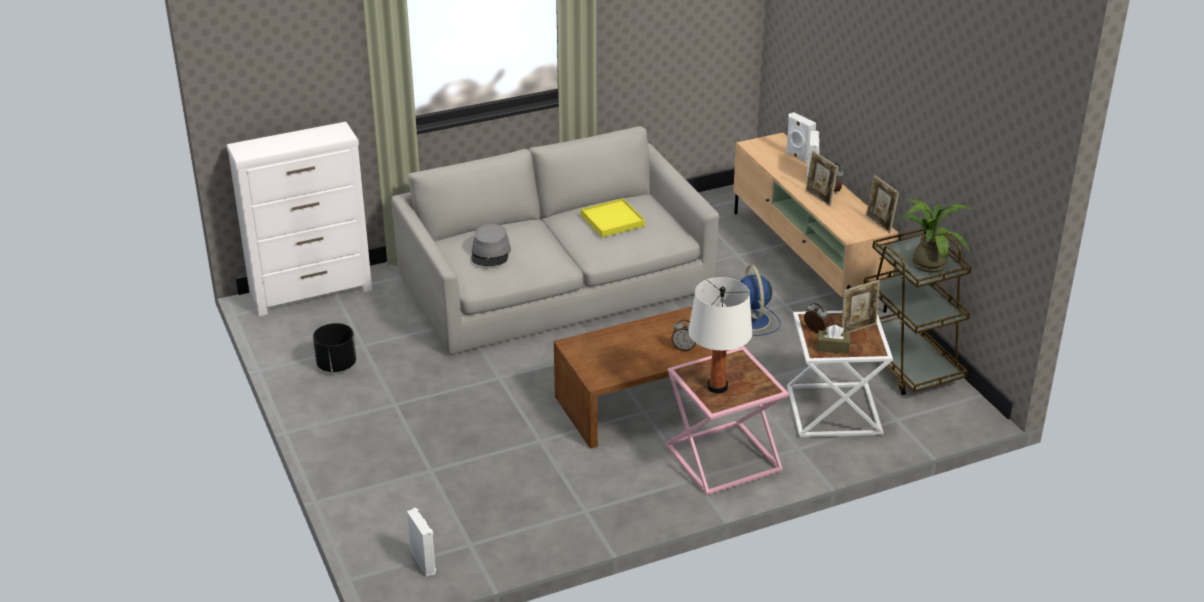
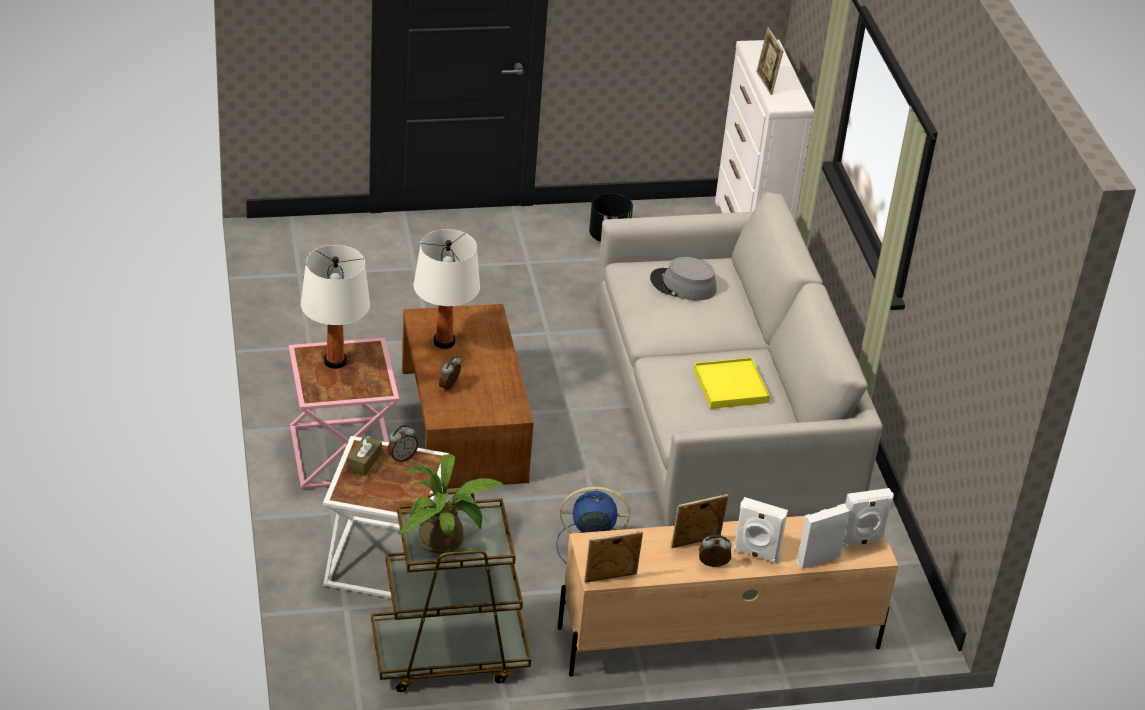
camera: 100 degrees right, 5 degrees up
(424, 562) = (289, 247): white speaker -> white speaker (861, 541)
(625, 361) = (444, 342): none -> white table lamp
(858, 328) = (392, 493): picture frame -> picture frame (766, 83)

